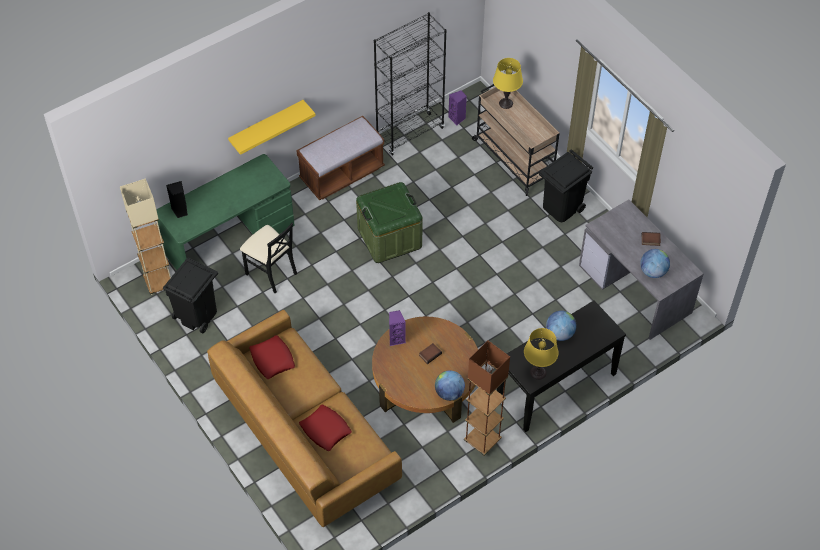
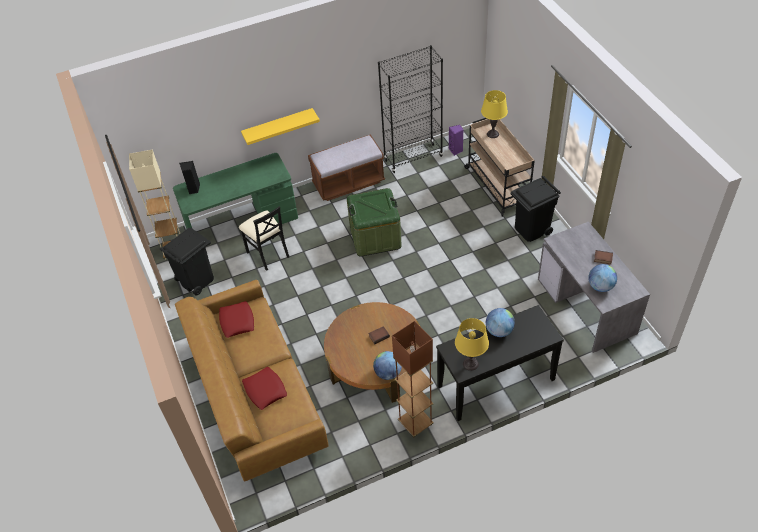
camera: 15 degrees right, 5 degrees down
(396, 338) = (352, 318): purple speaker -> none

